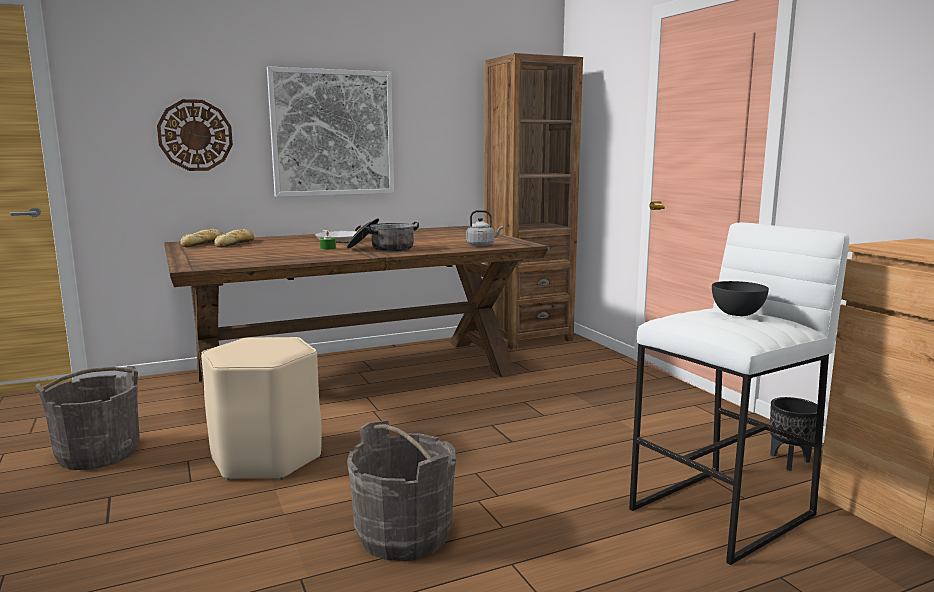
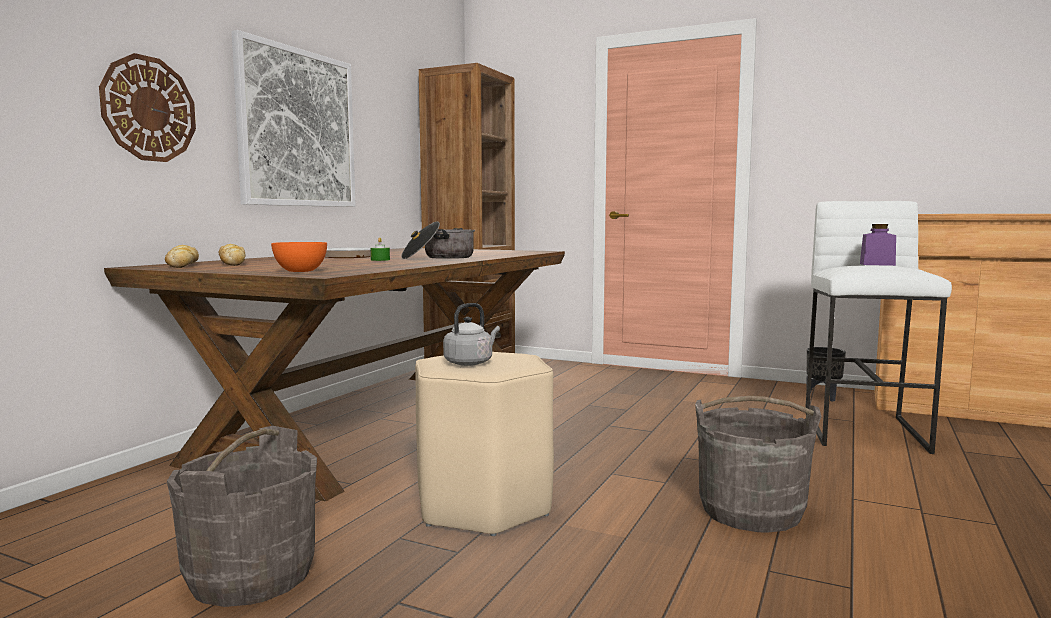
camera: 40 degrees left, 5 degrees down
(206, 261) = (301, 271): none -> orange bowl
(482, 245) = (512, 253): grey kettle -> grey kettle (470, 362)
(738, 314) = (877, 264): grey bowl -> purple jar

